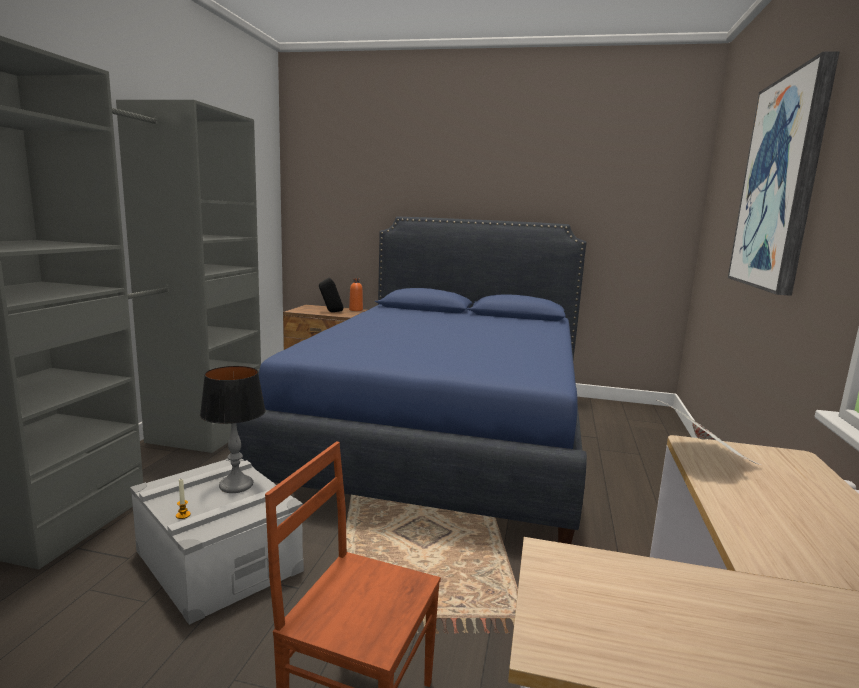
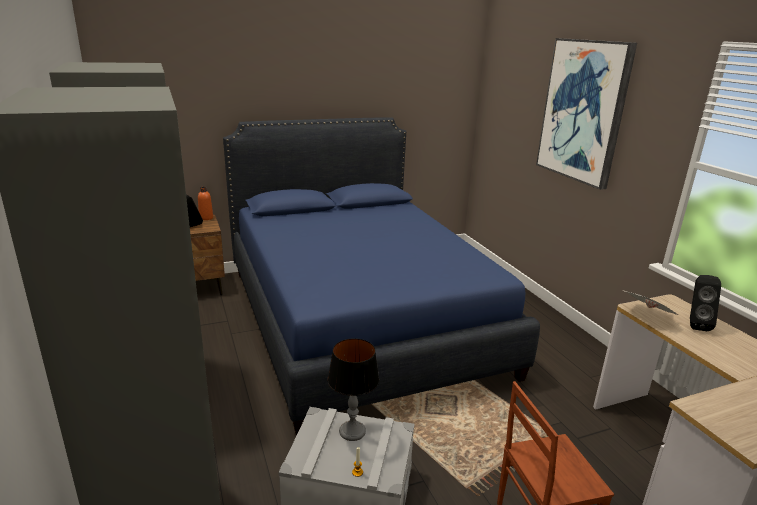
camera: 35 degrees left, 10 degrees up
(785, 488) = (694, 324): none -> black speaker

